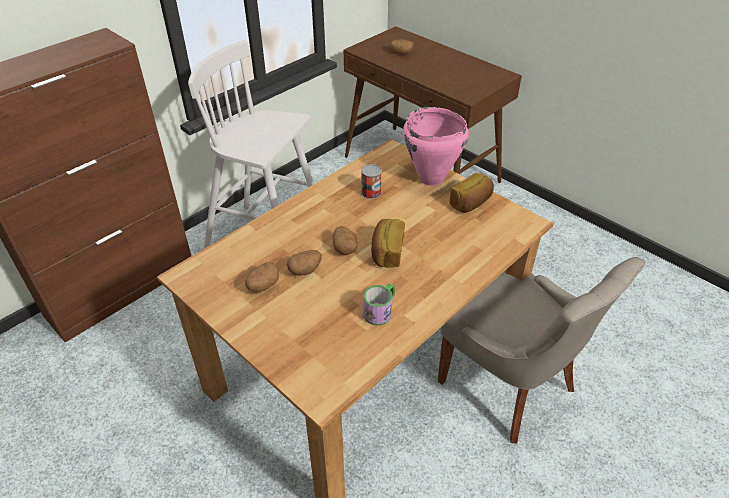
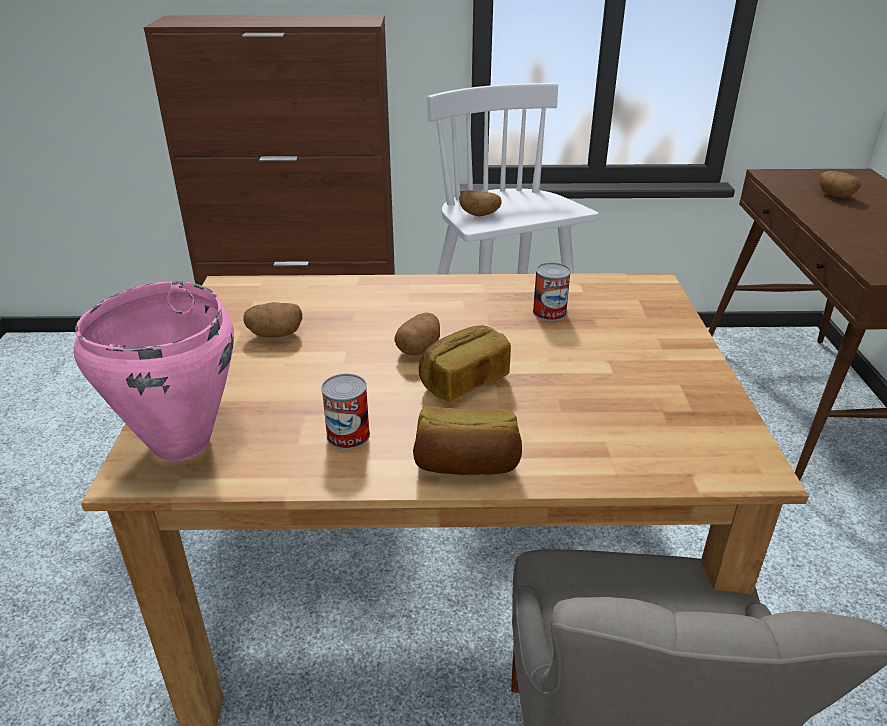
camera: 45 degrees right, 10 degrees down
(305, 270) = (340, 345): potato -> potato (480, 214)
(380, 311) = (348, 435): mug -> can
(431, 179) = (663, 337): pink cooking pot -> pink cooking pot (180, 444)
(471, 203) = (685, 392): bread -> bread (466, 464)

